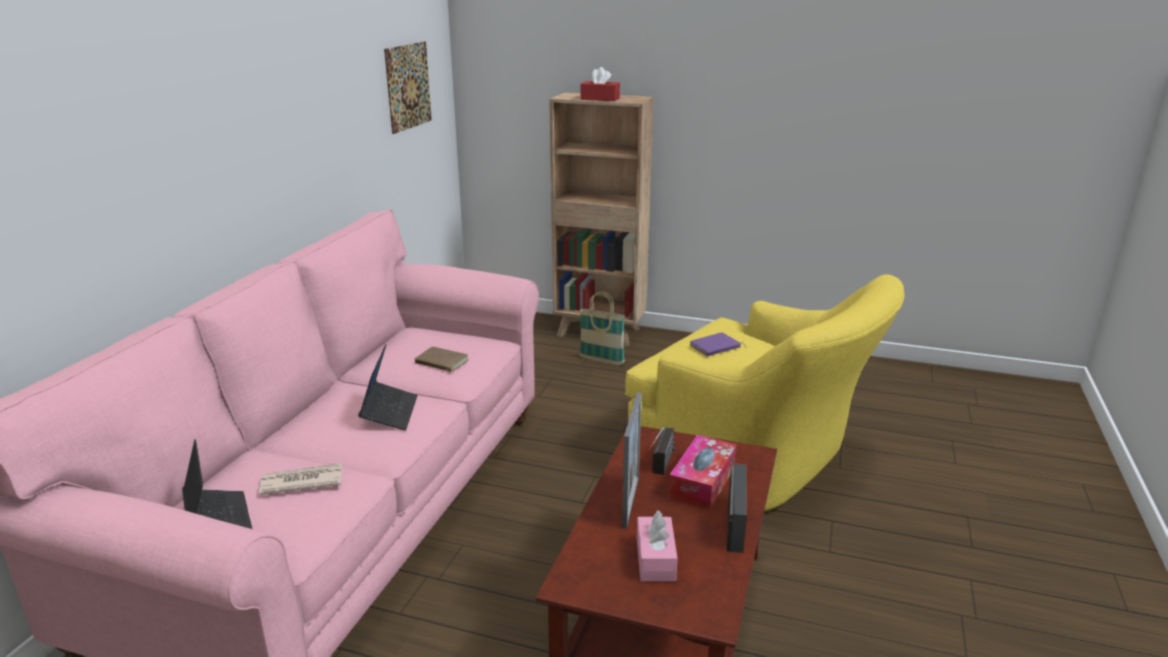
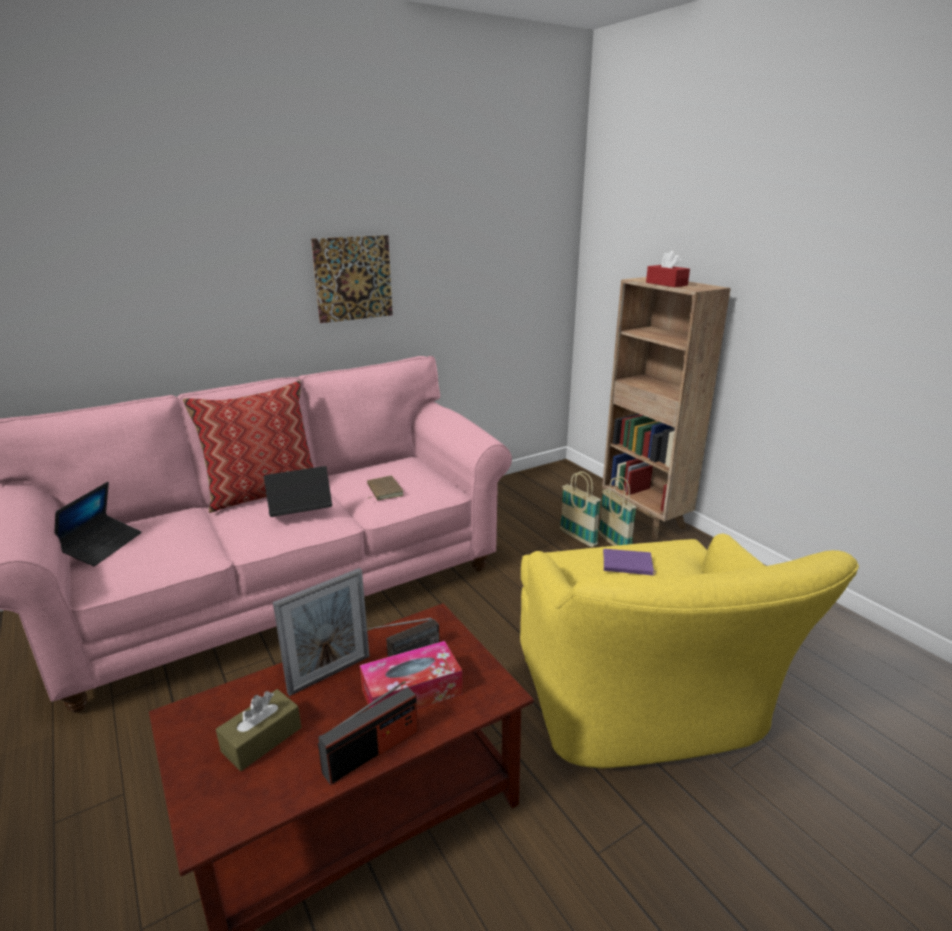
camera: 40 degrees right, 0 degrees up
(301, 482) = (174, 540): newspaper -> none
(304, 410) = (263, 492): none -> pillow
(389, 412) = (300, 515): laptop -> laptop turned 150 degrees counterclockwise
(408, 86) = (510, 257): picture -> picture (353, 278)
(567, 366) = (578, 538): none -> basket
(655, 559) = (262, 739): pink tissue box -> brown tissue box

